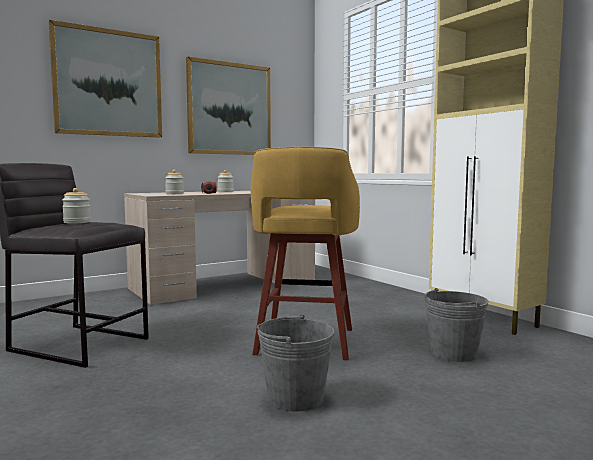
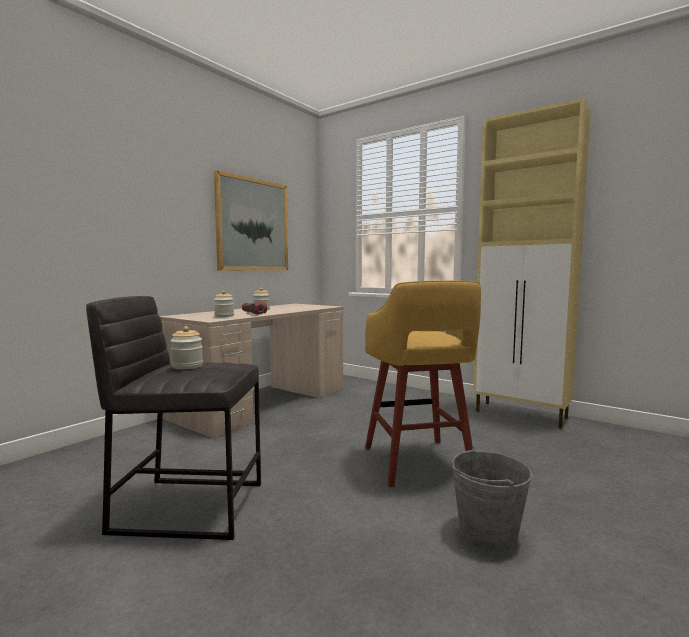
camera: 20 degrees left, 0 degrees up
(108, 83) = (138, 194): picture -> none
(453, 353) = (544, 455): grey bucket -> none

